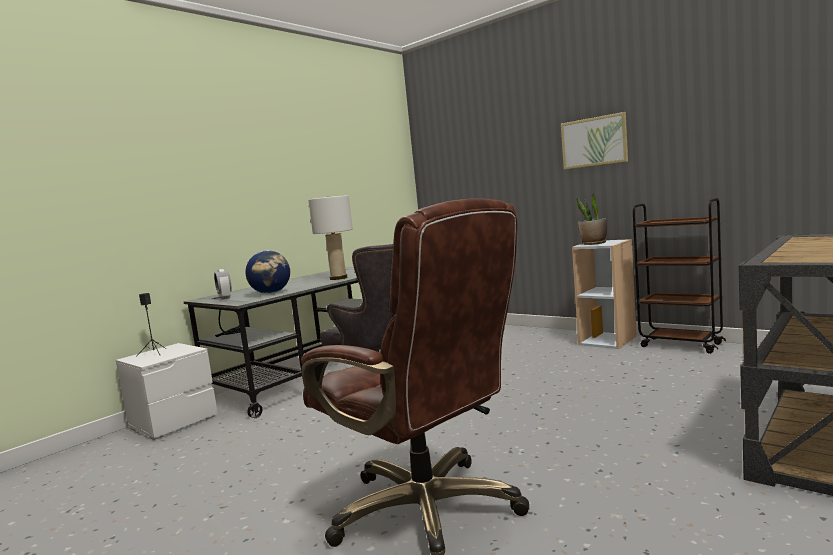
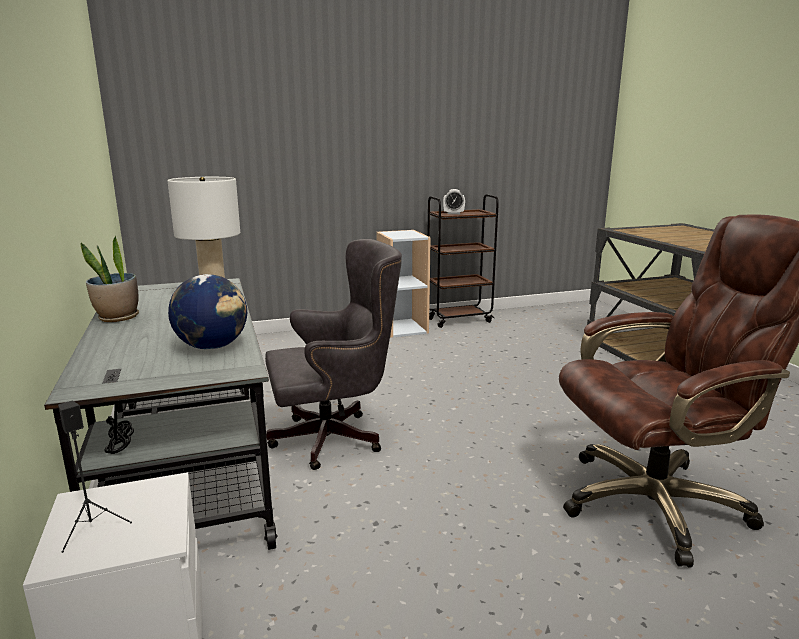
camera: 60 degrees left, 10 degrees up
(225, 298) = (145, 373): alarm clock -> alarm clock (453, 213)
(593, 243) = (400, 235): potted plant -> potted plant (118, 318)
(594, 142) = (379, 129): picture -> none

